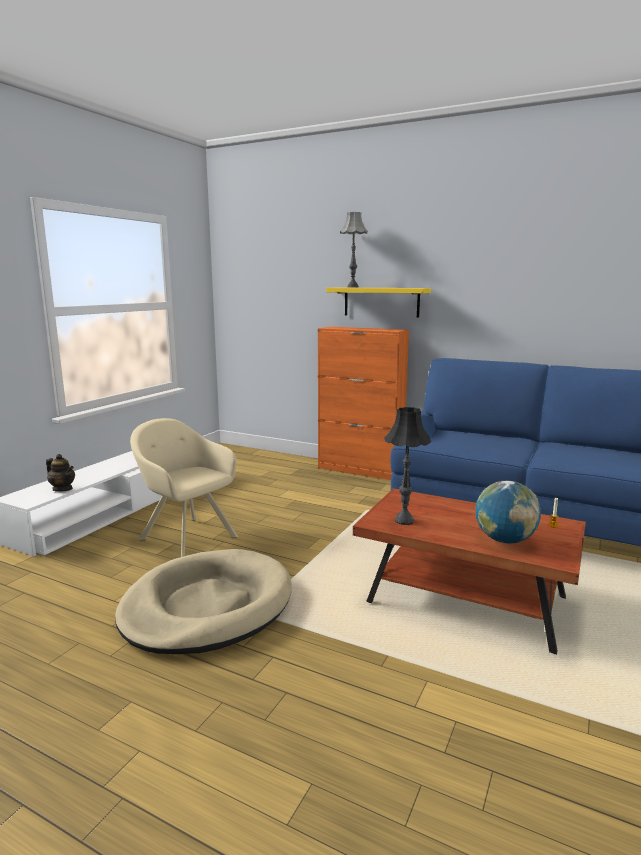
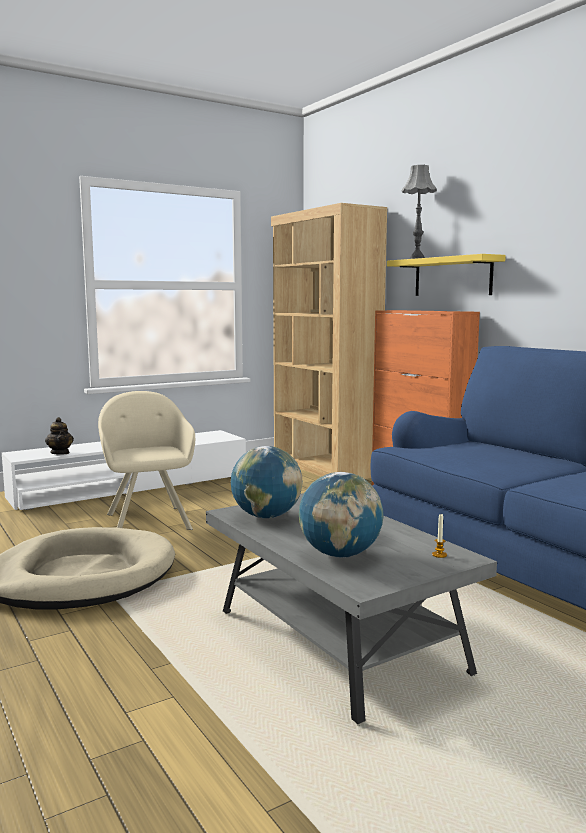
camera: 30 degrees right, 5 degrees down
(261, 457) = (324, 467): none -> brown bookcase
(404, 520) = (266, 516): black table lamp -> globe
(465, 601) = (336, 642): brown coffee table -> grey coffee table

